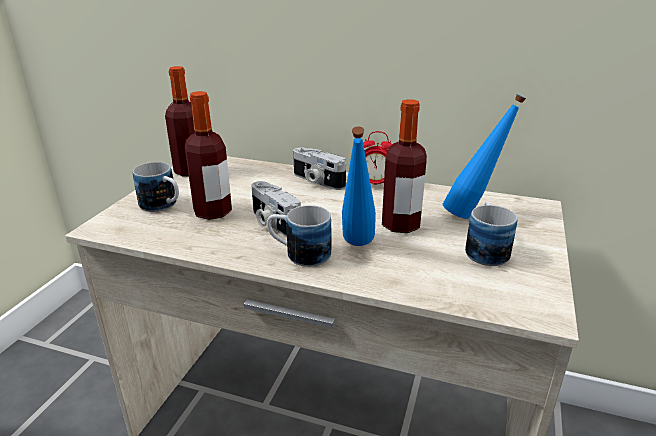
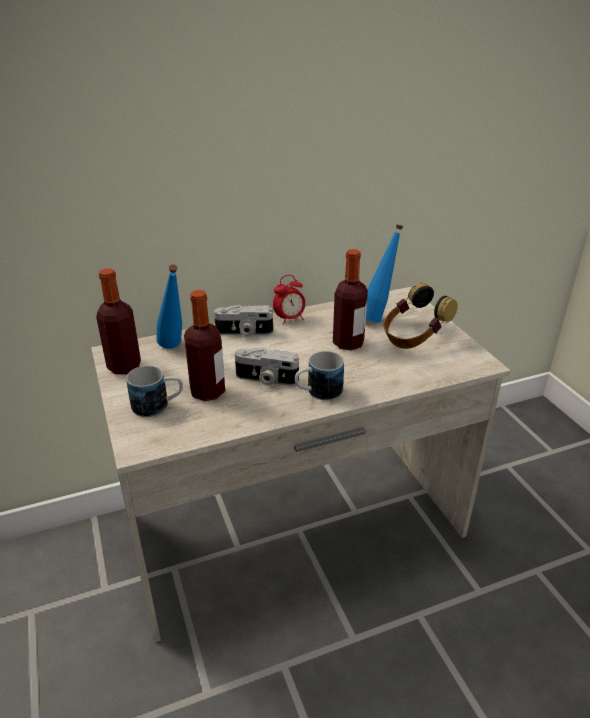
camera: 40 degrees left, 5 degrees up
(356, 248) = (346, 371): blue bottle -> blue bottle (175, 349)
(485, 249) = (413, 338): mug -> headphones

